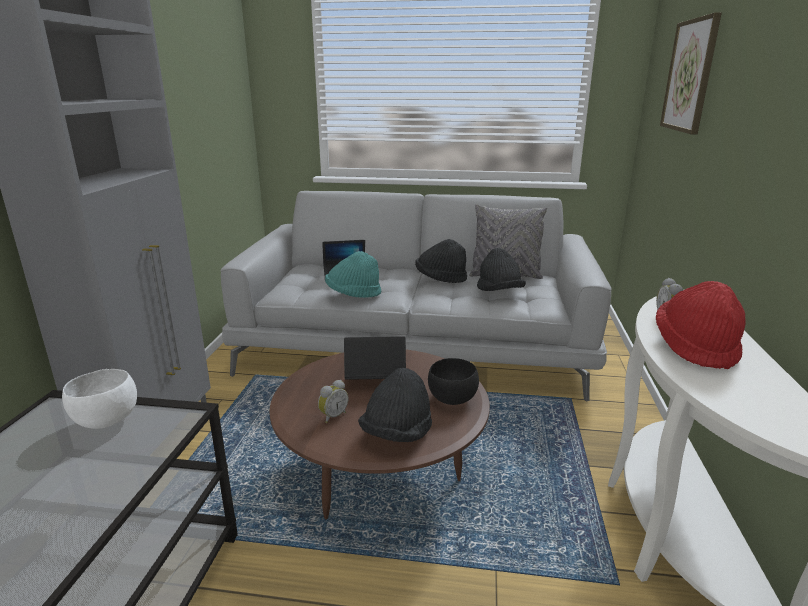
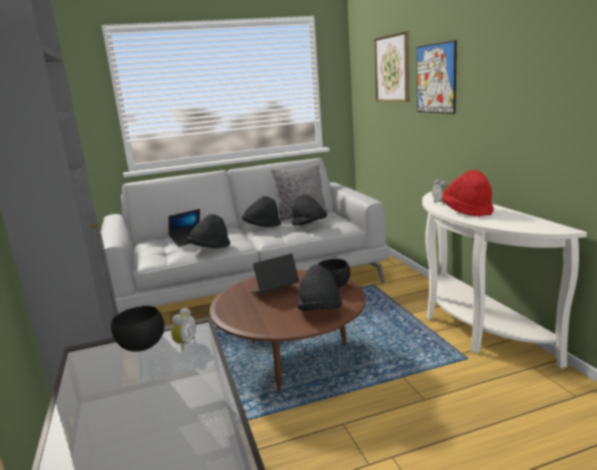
camera: 25 degrees left, 5 degrees down
(105, 421) = (141, 347): white bowl -> black bowl
(333, 416) = (269, 315): alarm clock -> alarm clock (184, 344)
(353, 294) = (210, 248): turquoise hat -> black hat
(737, 101) = (435, 78): none -> picture

